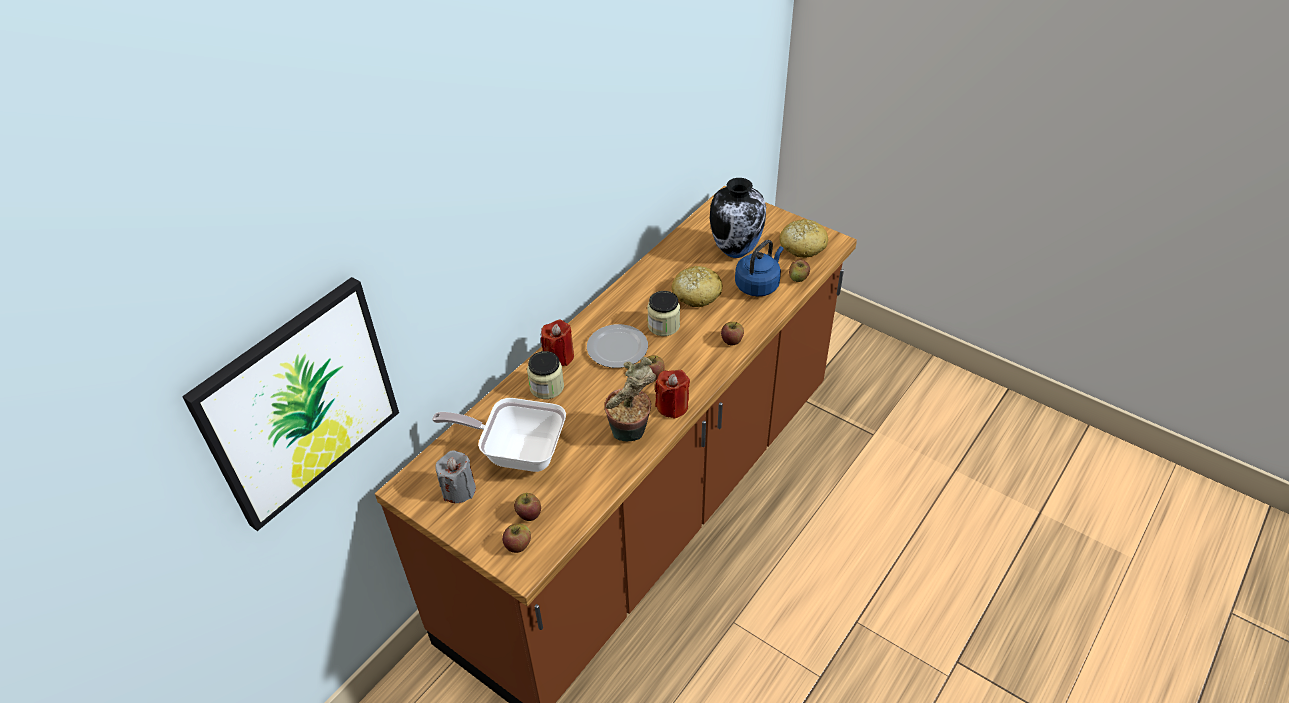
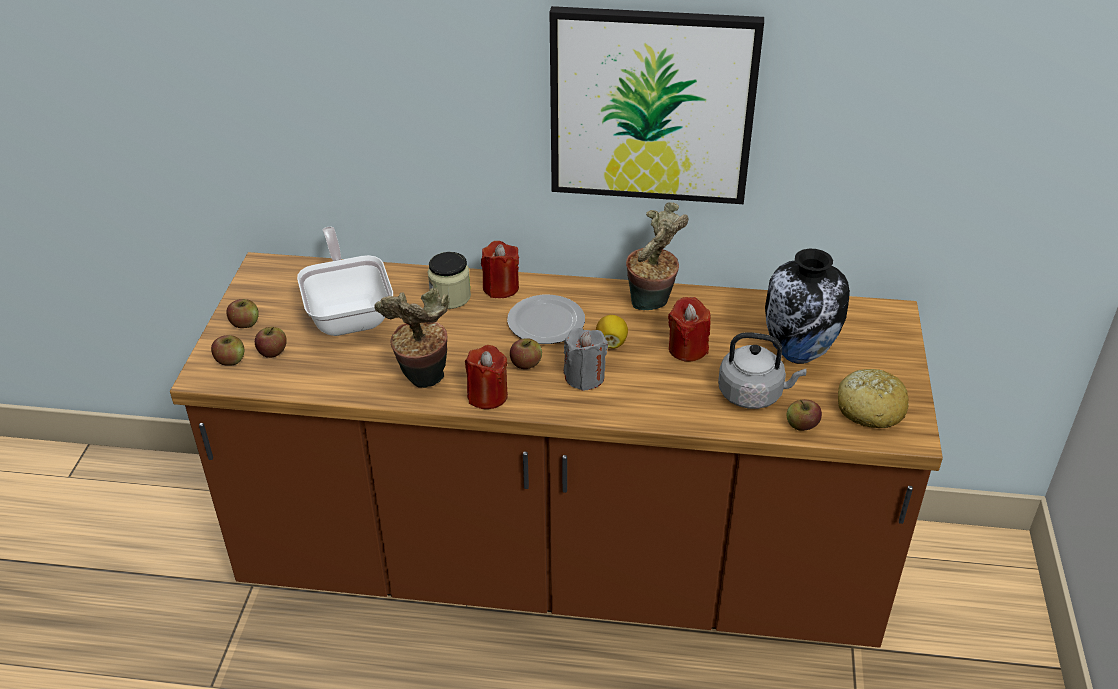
camera: 60 degrees right, 5 degrees down
(299, 402) = (186, 98): picture -> picture (652, 106)
(459, 490) = (278, 297): grey candle -> grey candle (584, 377)
(639, 291) = (652, 304): none -> potted plant
(663, 325) = (611, 343): jar -> lemon
(696, 294) = (687, 349): bread -> red candle
(732, 340) = (633, 405): apple -> apple (245, 323)
(758, 285) = (754, 394): blue kettle -> grey kettle

